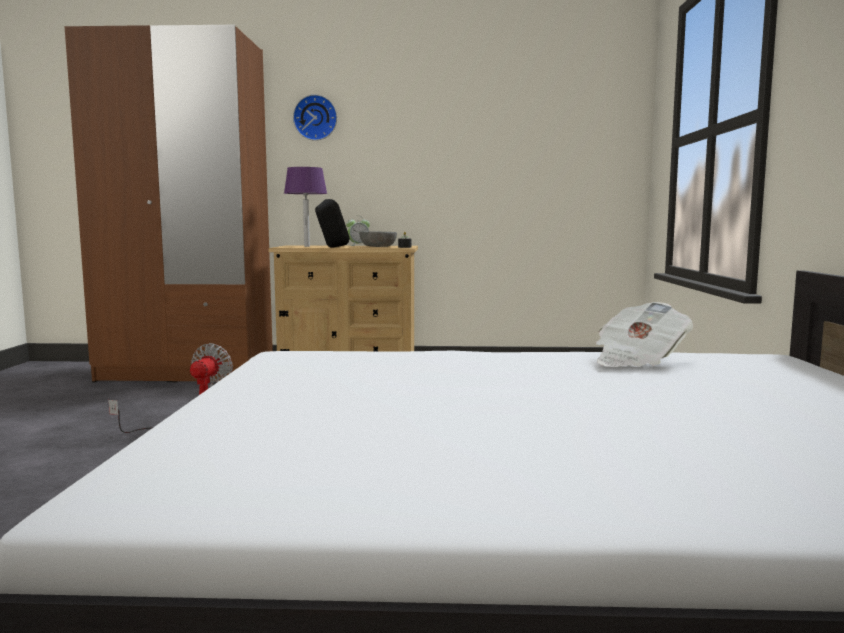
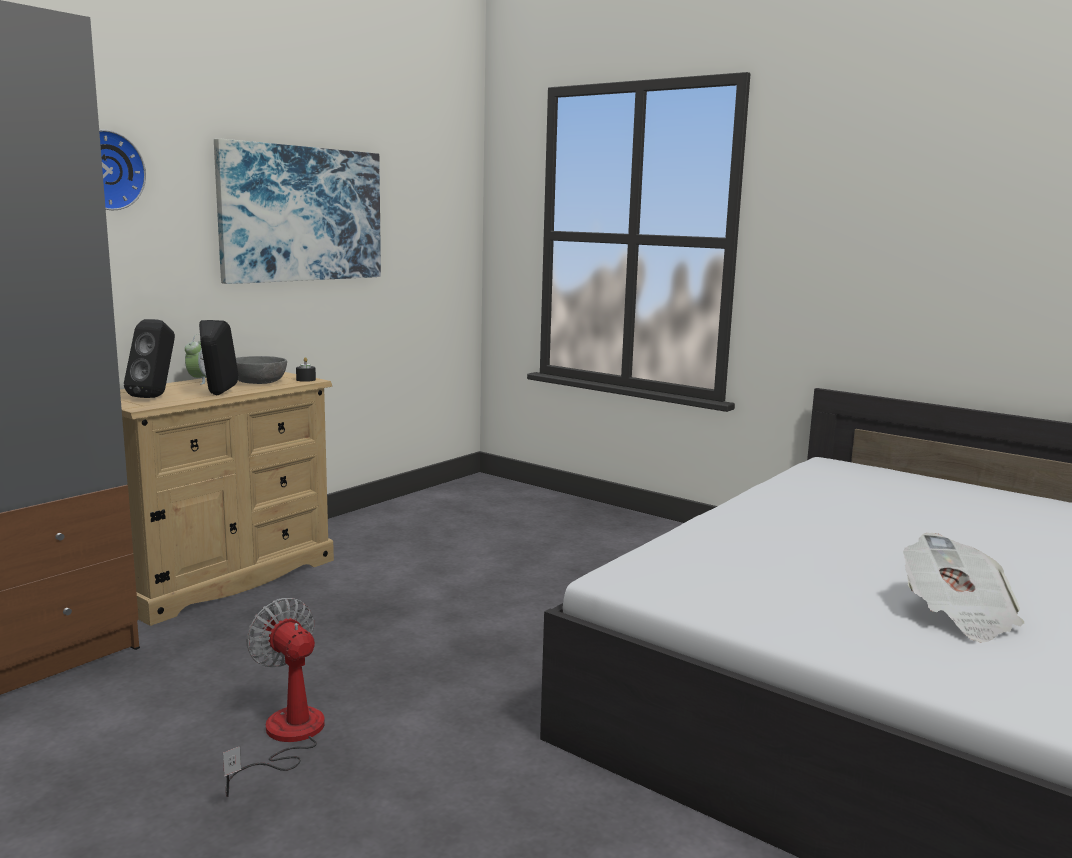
camera: 55 degrees left, 5 degrees up
(307, 246) = (155, 396): purple table lamp -> black speaker
(454, 140) = (302, 214): none -> picture
(637, 360) = (819, 490): newspaper -> newspaper (957, 616)

